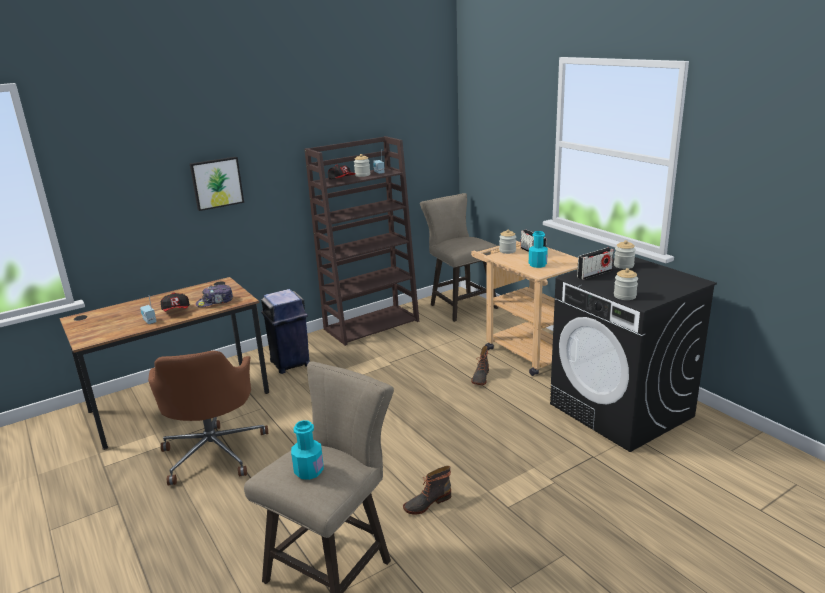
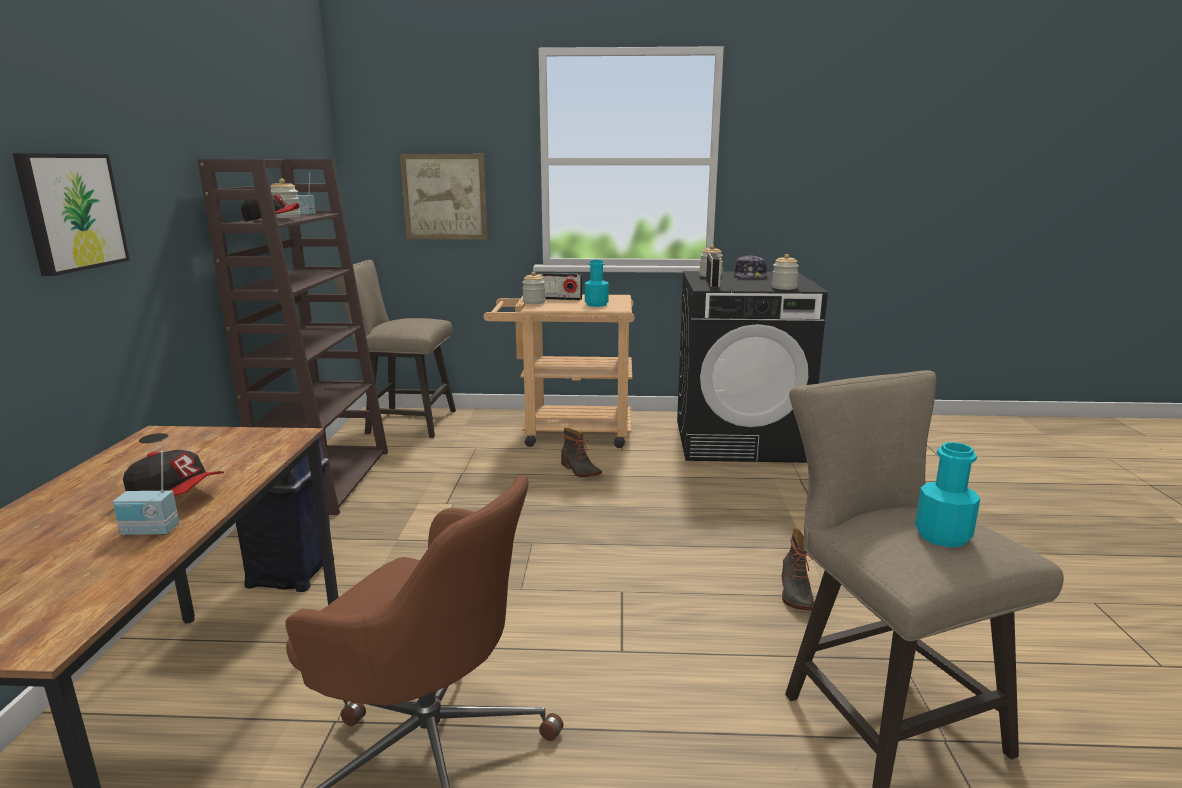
camera: 55 degrees left, 5 degrees down
(215, 302) = (234, 456): cap -> cap (750, 276)
(504, 159) = (444, 197): none -> picture

